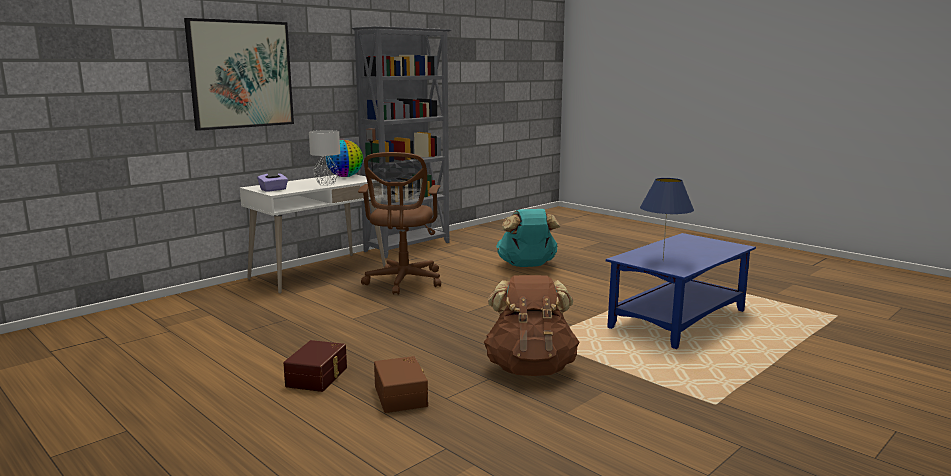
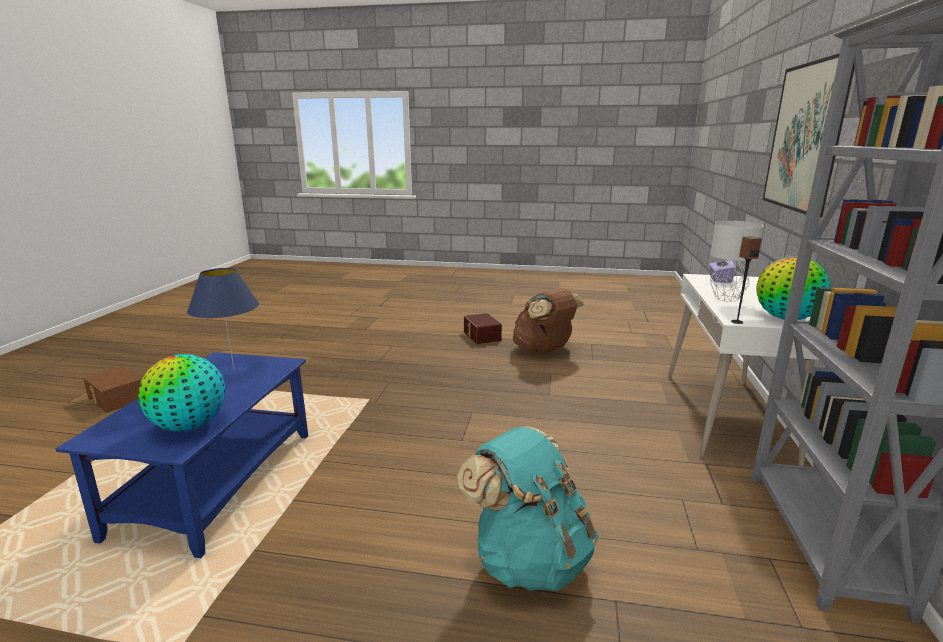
camera: 145 degrees right, 5 degrees up
(402, 395) = (418, 340): brown storage box -> brown storage box (115, 399)
(403, 282) = (612, 433): brown office chair -> none
(530, 368) = (355, 374): brown backpack -> brown backpack (544, 350)
(684, 241) = (189, 426): none -> globe

